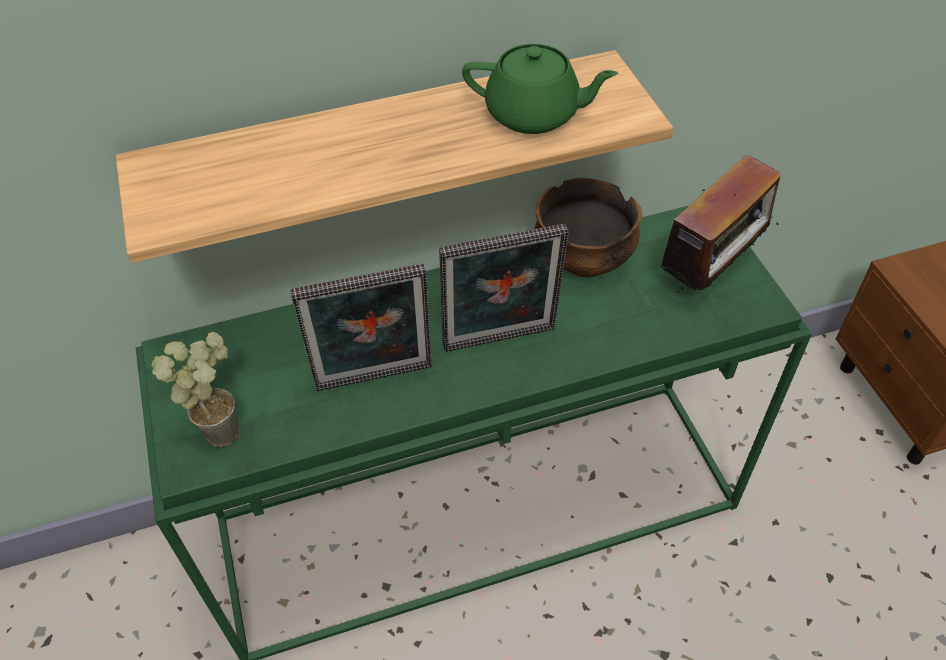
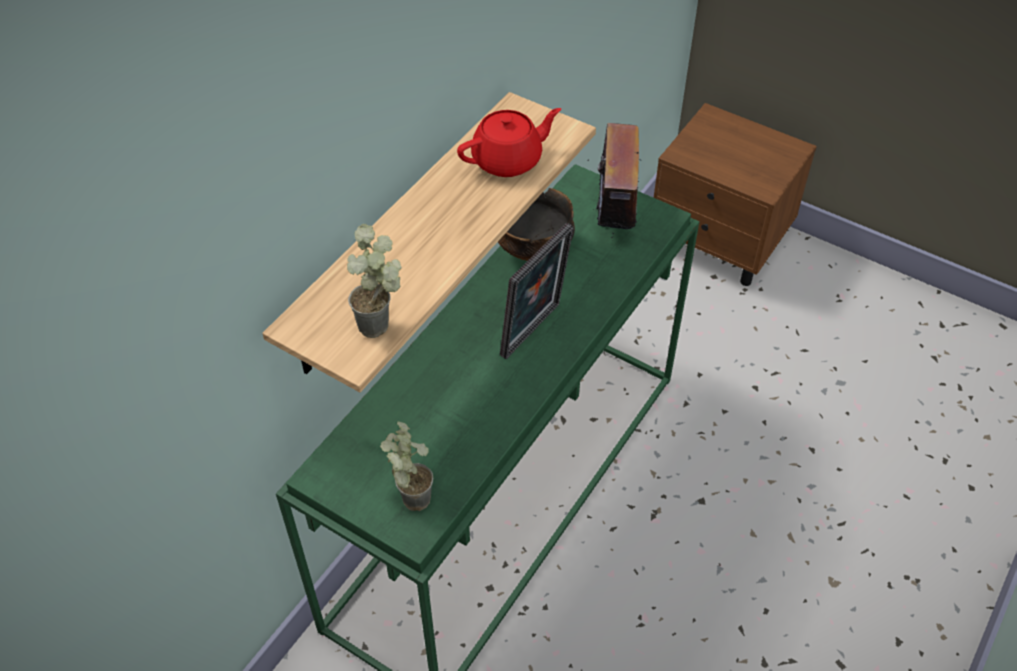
camera: 40 degrees left, 0 degrees up
(216, 210) = (383, 327): none -> potted plant
(375, 381) = (481, 404): picture frame -> none
(534, 114) = (508, 160): green teapot -> red teapot

